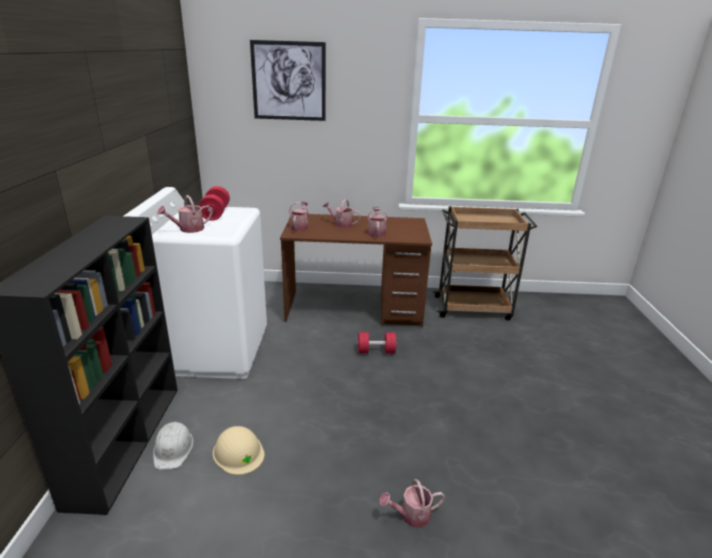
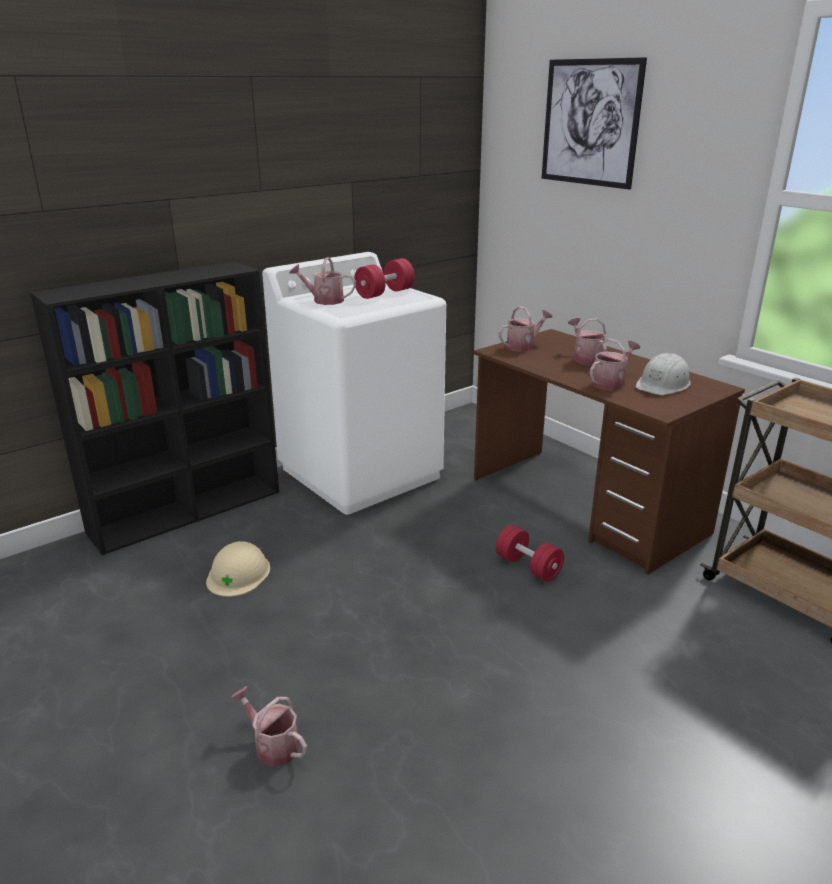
camera: 50 degrees right, 0 degrees up
(173, 449) = (204, 538): white hard hat -> white hard hat (663, 384)

